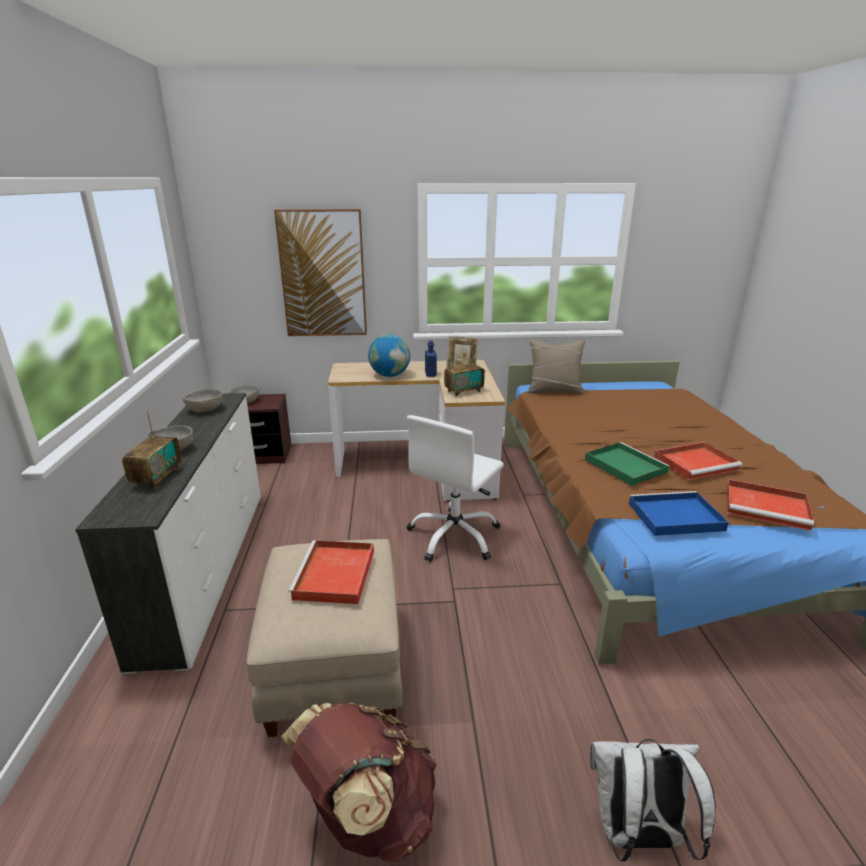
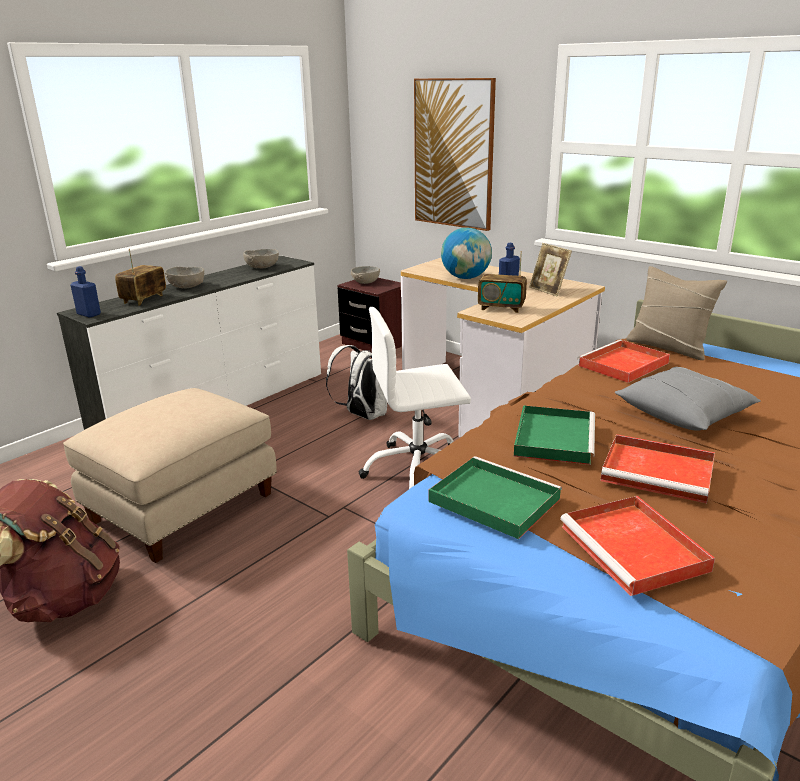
camera: 45 degrees right, 0 degrees up
(129, 515) = (89, 314): none -> blue bottle
(157, 477) = (144, 299): radio -> radio turned 150 degrees clockwise
(335, 576) = (171, 414): red tray -> red tray (622, 365)
(637, 427) = (684, 414): none -> grey pillow
(637, 836) = (161, 748): white backpack -> white backpack (364, 415)
(673, 517) = (491, 500): blue tray -> green tray

